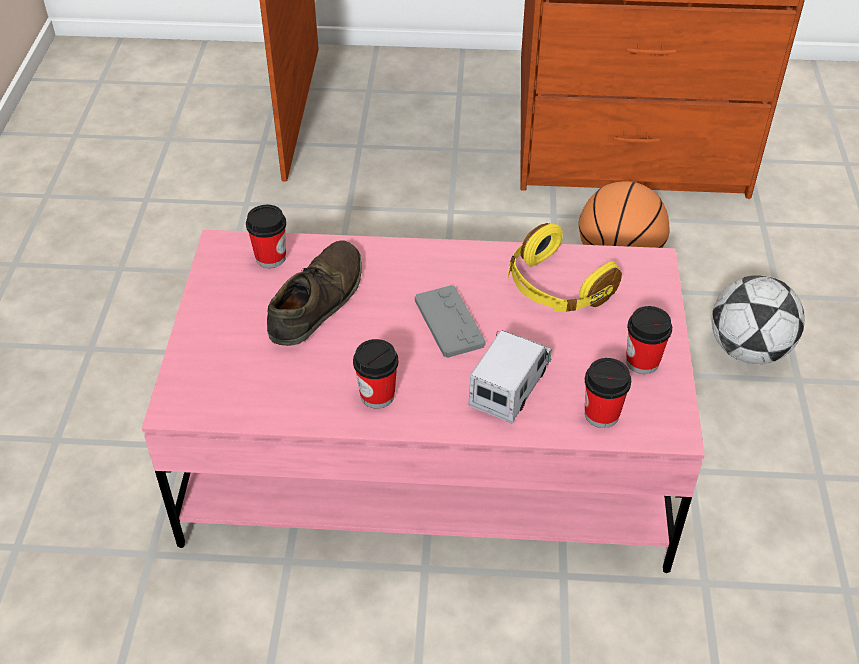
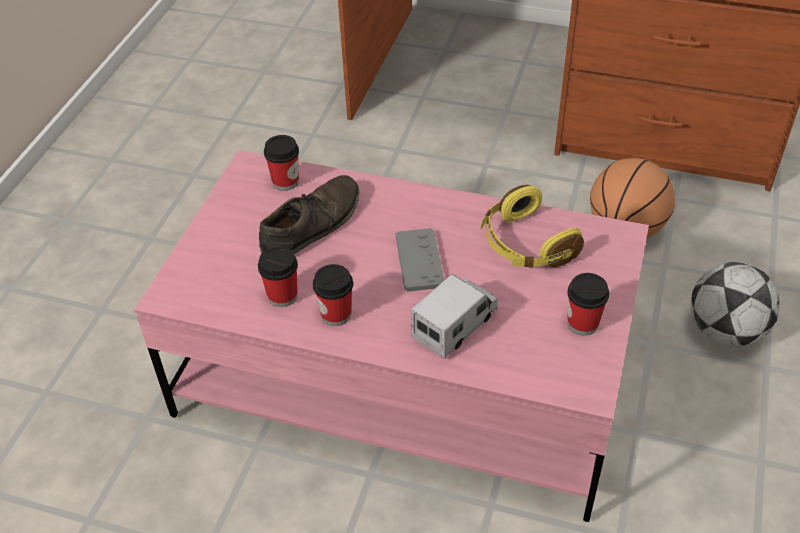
camera: 15 degrees right, 0 degrees up
(601, 414) = (529, 365): cup -> cup (282, 296)

